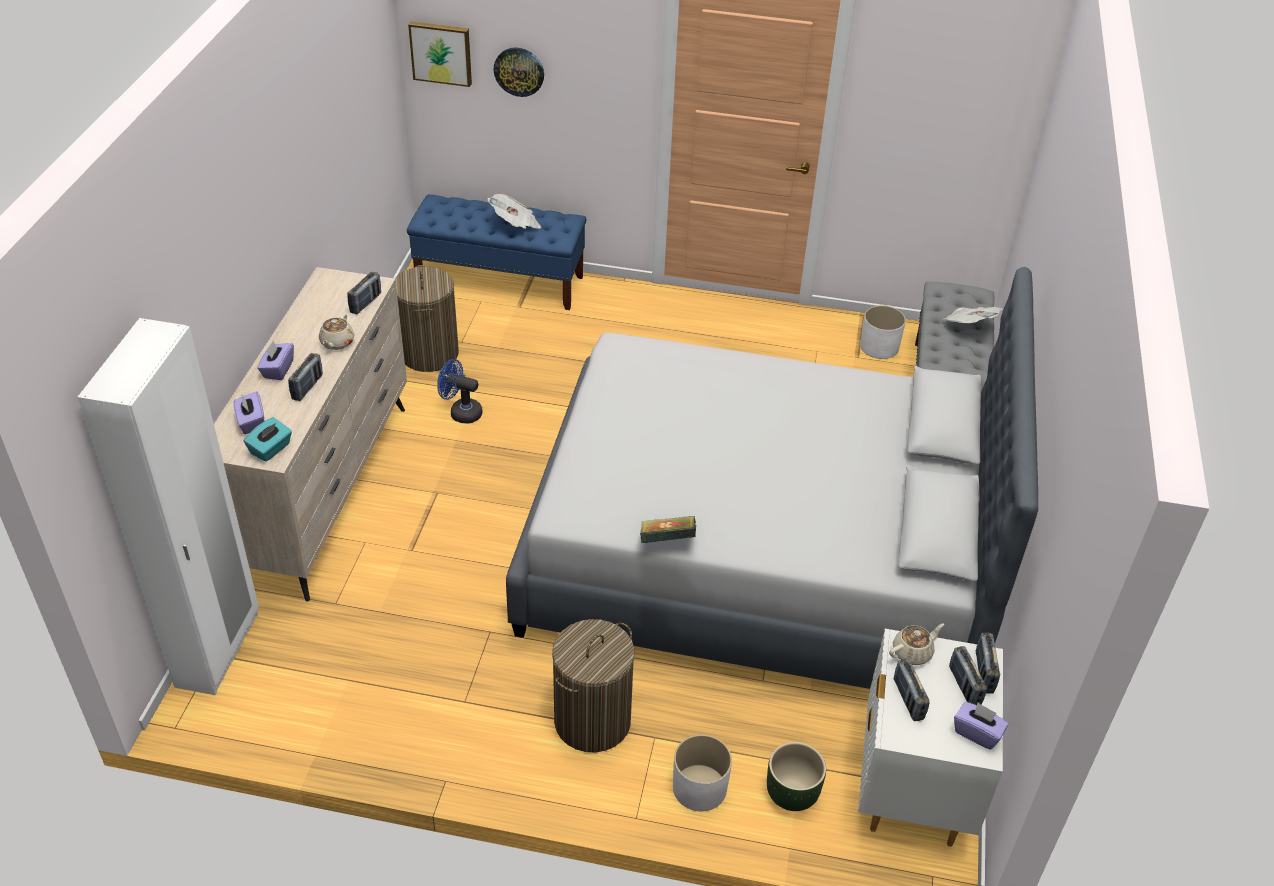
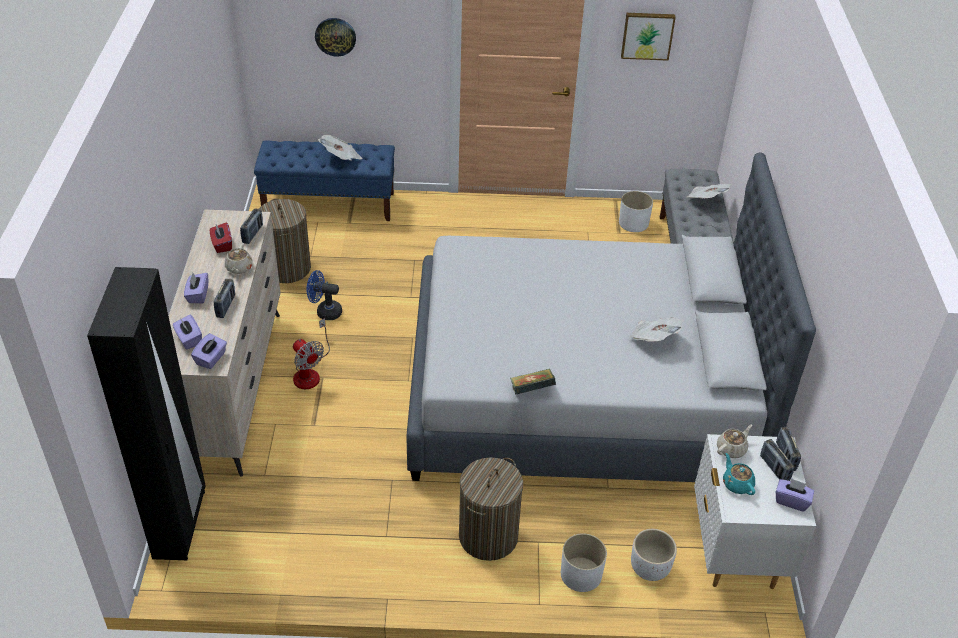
camera: 10 degrees left, 0 degrees up
(219, 650) = (180, 524): white wardrobe -> black wardrobe
(271, 449) = (211, 359): turquoise tissue box -> purple tissue box
(325, 312) = (222, 245): none -> red tissue box
(423, 484) = (310, 372): none -> fan
(441, 52) = (271, 27): picture -> picture (647, 35)
(791, 794) = (649, 568): green planter -> white planter
(845, 494) = (654, 338): none -> newspaper
(908, 699) = (737, 484): radio -> turquoise teapot

